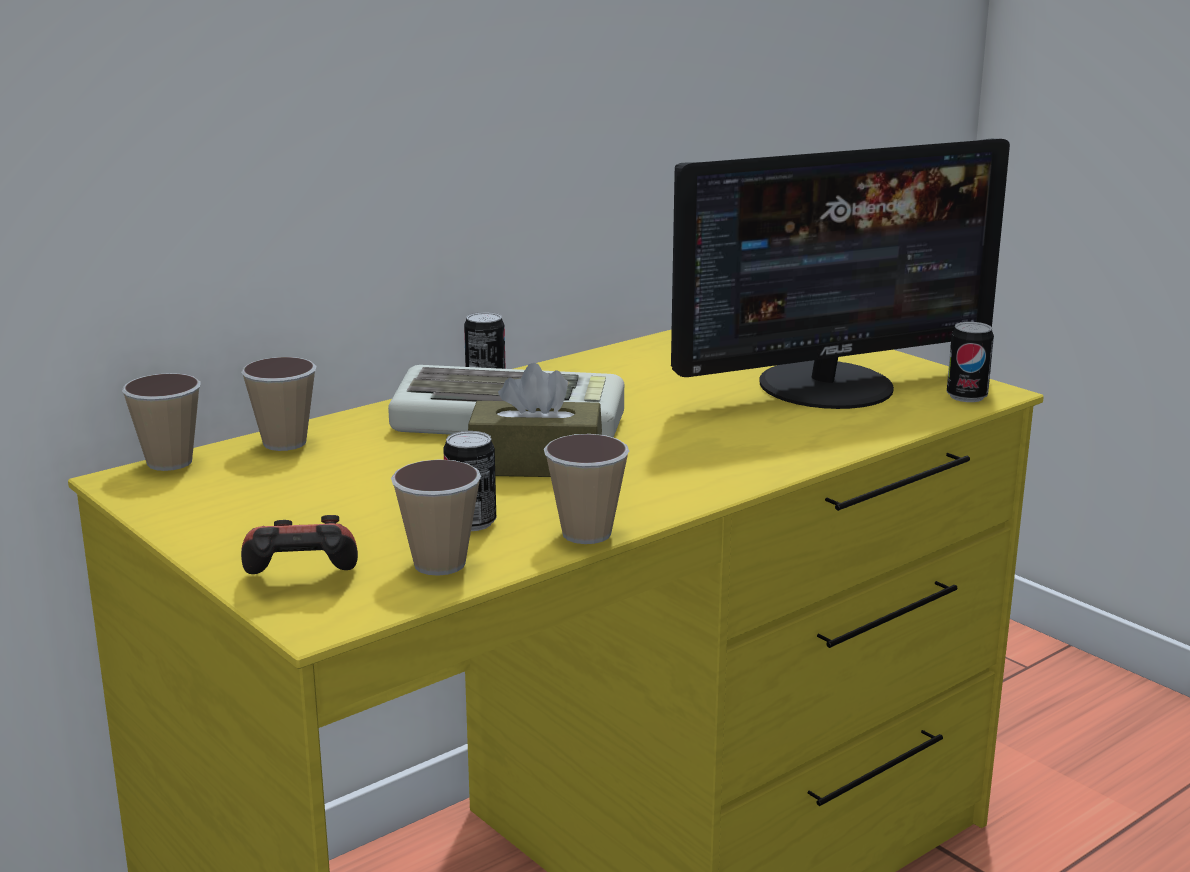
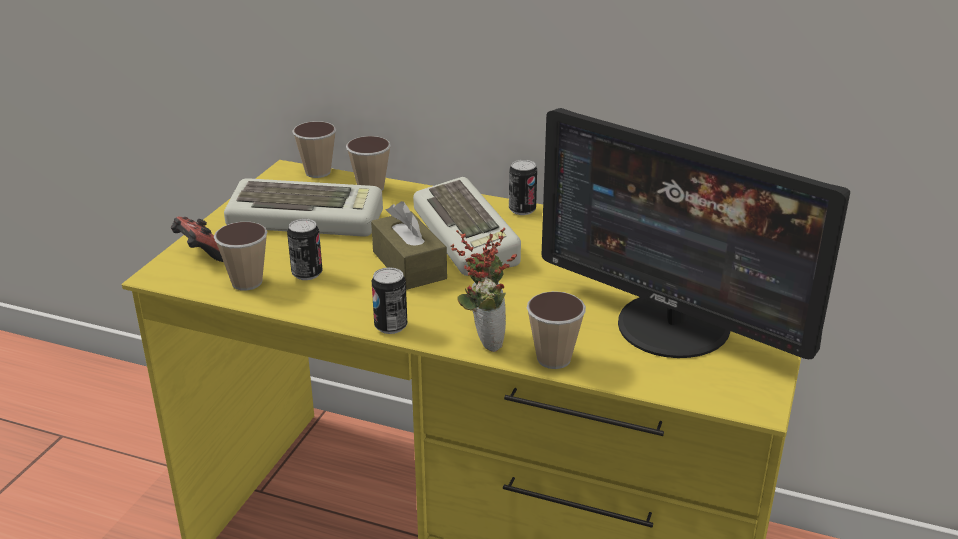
camera: 60 degrees right, 10 degrees up
(307, 494) = (308, 218): none -> keyboard
(586, 533) = (319, 311): cup -> cup (553, 359)
(760, 464) = (484, 339): none -> potted plant
(966, 396) = (727, 393): can -> can (390, 326)

